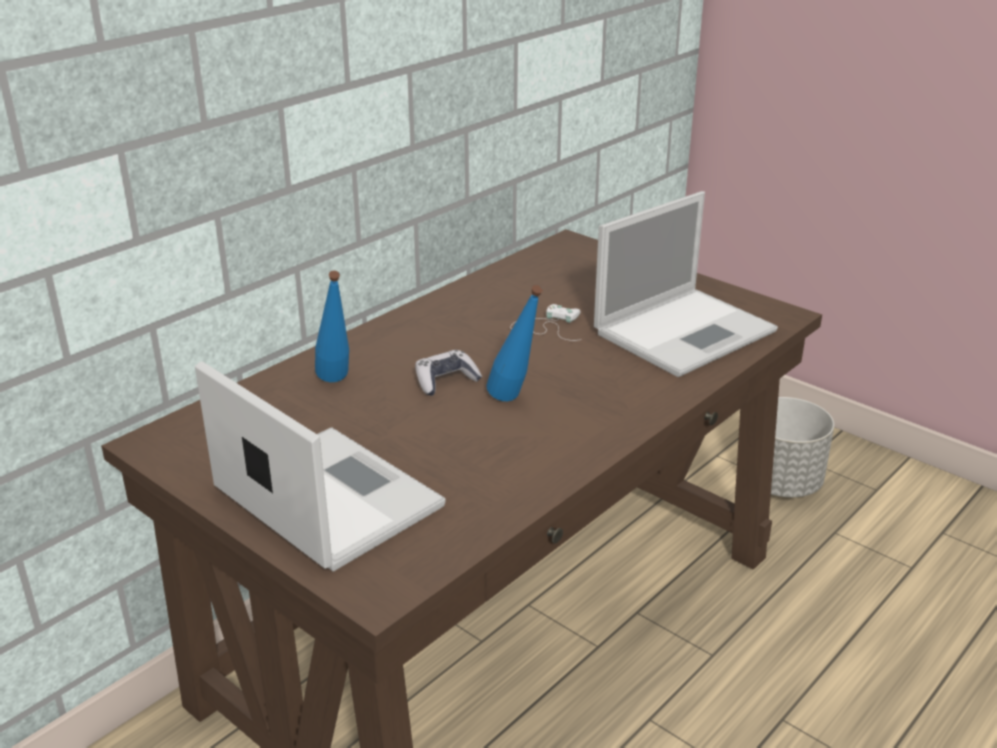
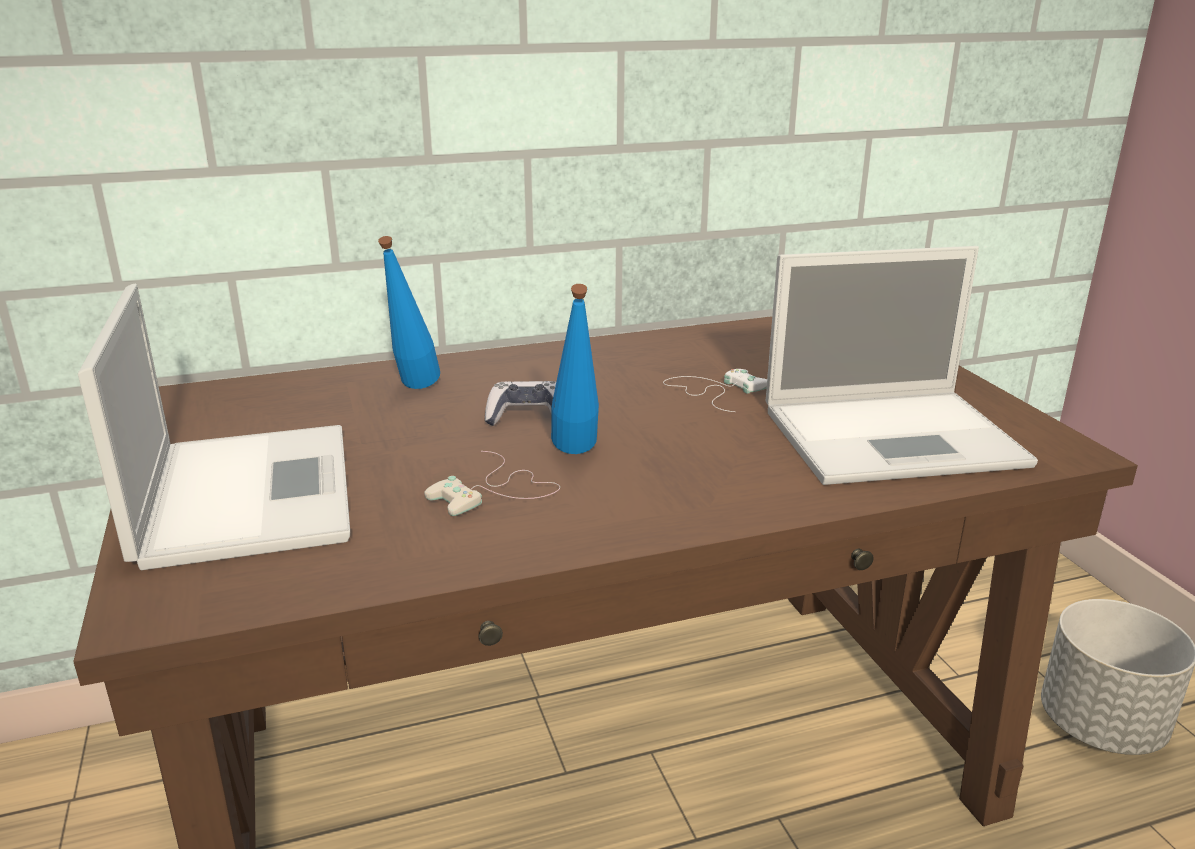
camera: 30 degrees right, 5 degrees down
(493, 442) = (496, 491): none -> white game controller

